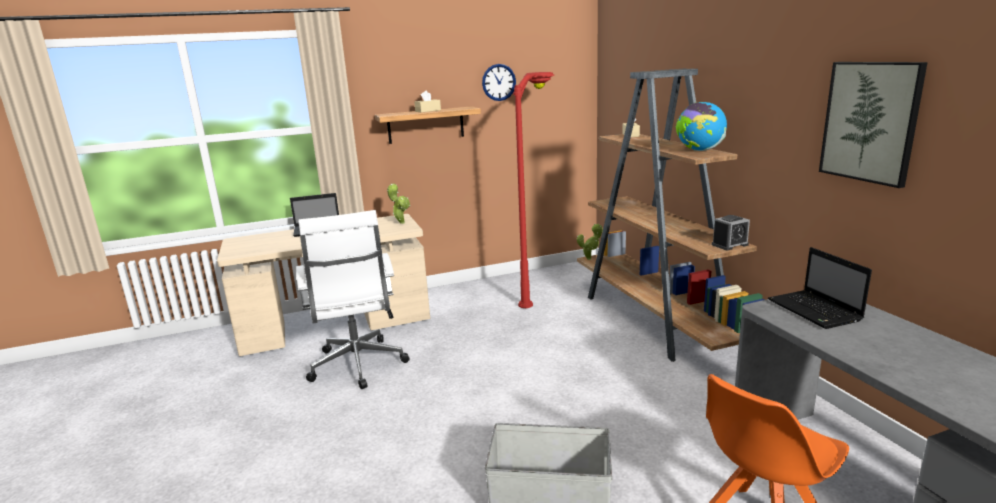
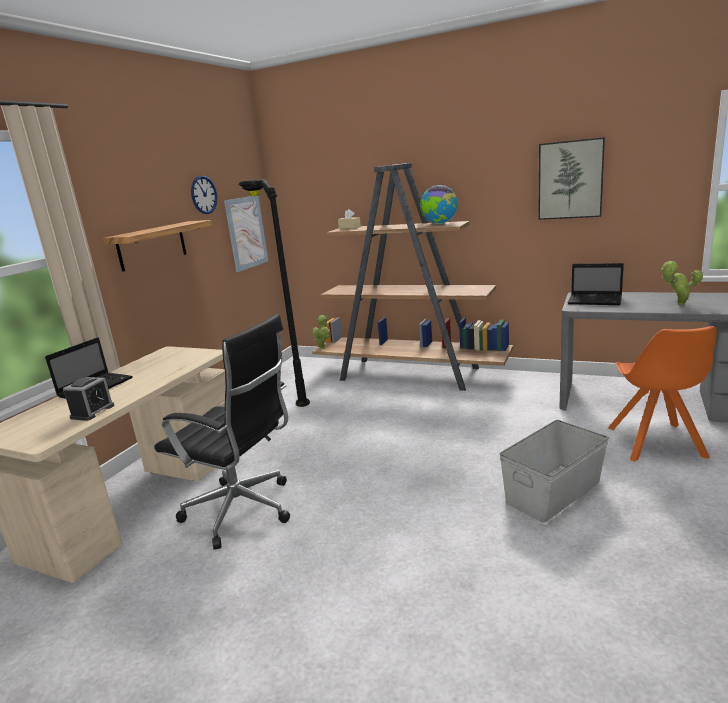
camera: 45 degrees left, 0 degrees up
(358, 367) = (244, 512): white office chair -> black office chair
(401, 222) = (183, 352): potted plant -> potted plant (678, 304)
(428, 111) = (160, 227): beige tissue box -> none
(539, 288) = (289, 389): red floor lamp -> black floor lamp
(551, 122) = (246, 232): none -> picture
(729, 245) = (482, 288): alarm clock -> alarm clock (92, 412)

